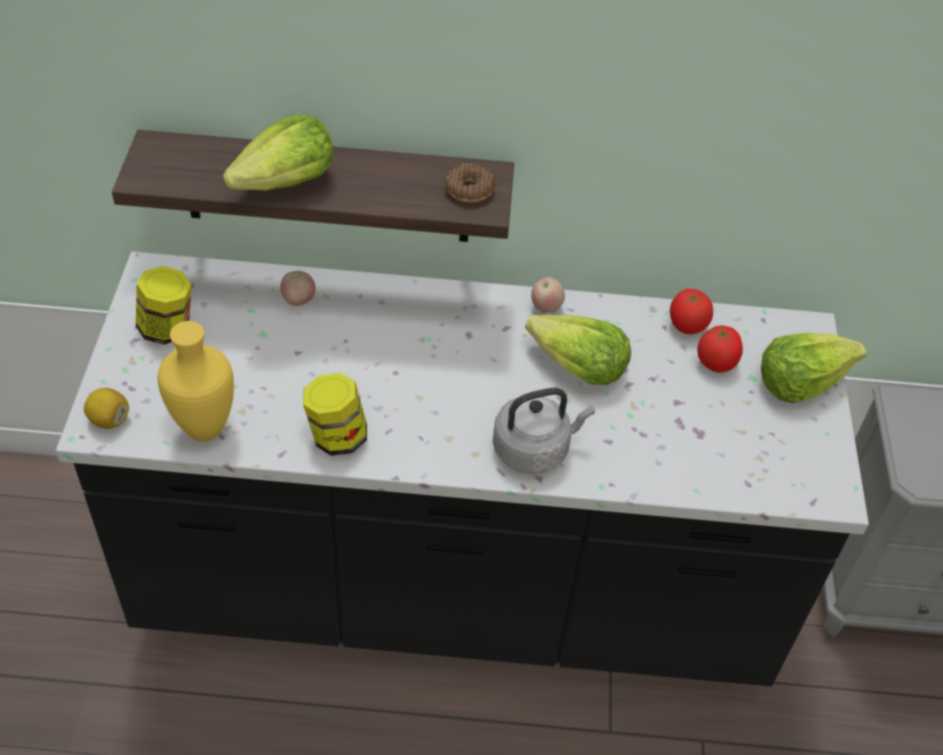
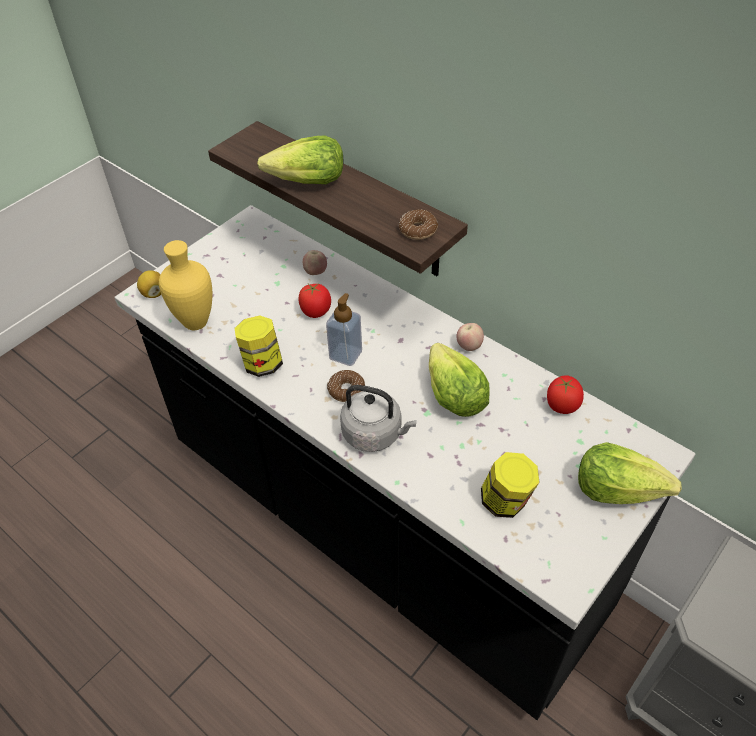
camera: 40 degrees right, 0 degrees up
(168, 329) = (229, 256): jar -> jar (506, 501)
(424, 380) = (345, 354): none -> soap dispenser
(461, 418) = (346, 390): none -> donut
(716, 363) = (560, 442): tomato -> tomato (316, 311)

